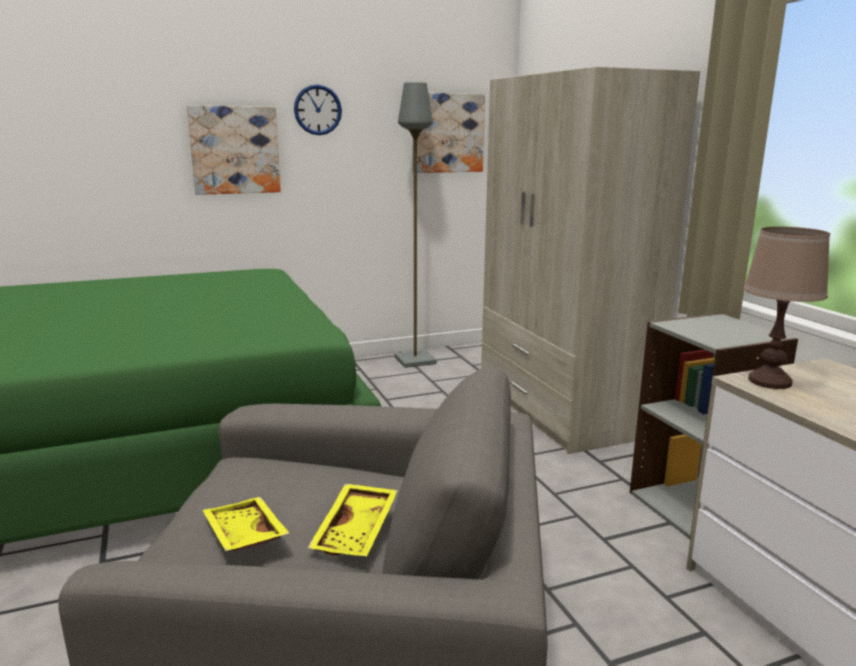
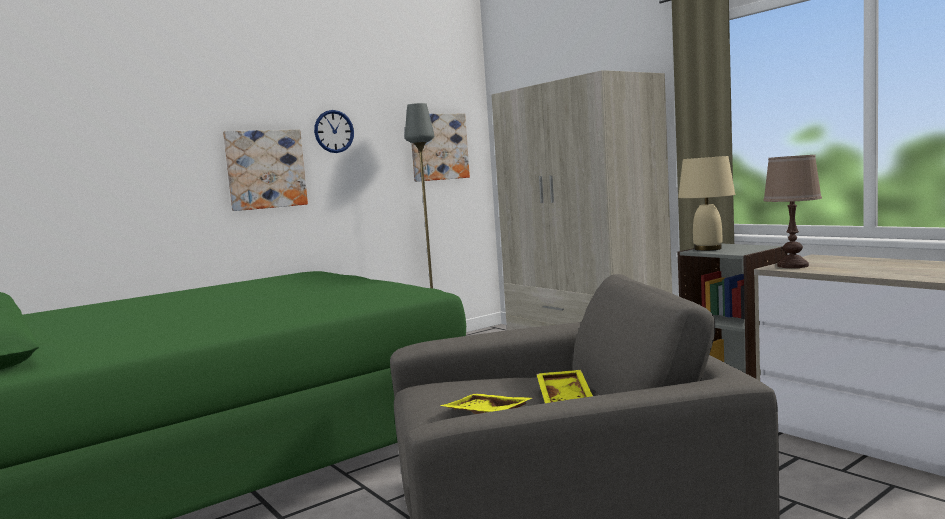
camera: 15 degrees left, 10 degrees down
(688, 323) = (707, 249): none -> beige table lamp

